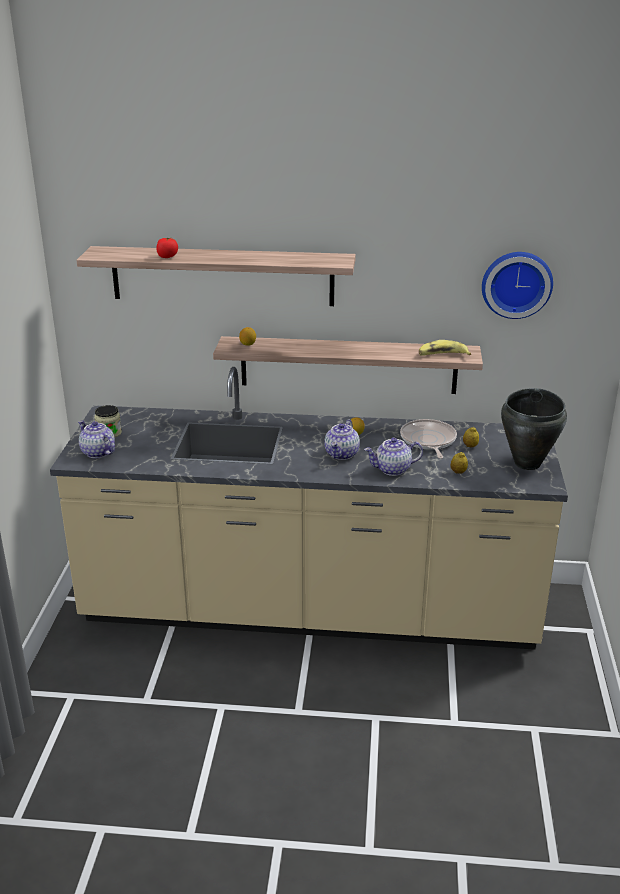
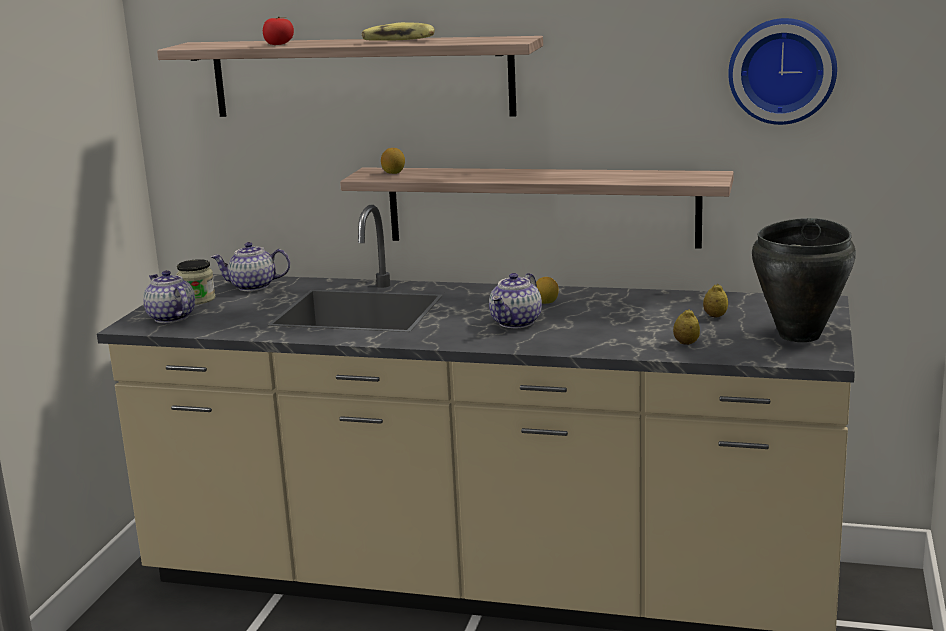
camera: 10 degrees right, 10 degrees down
(392, 470) = (585, 339): teapot -> teapot (252, 286)
(428, 441) = (652, 310): frying pan -> none
(442, 355) = (671, 179): banana -> banana (399, 41)

